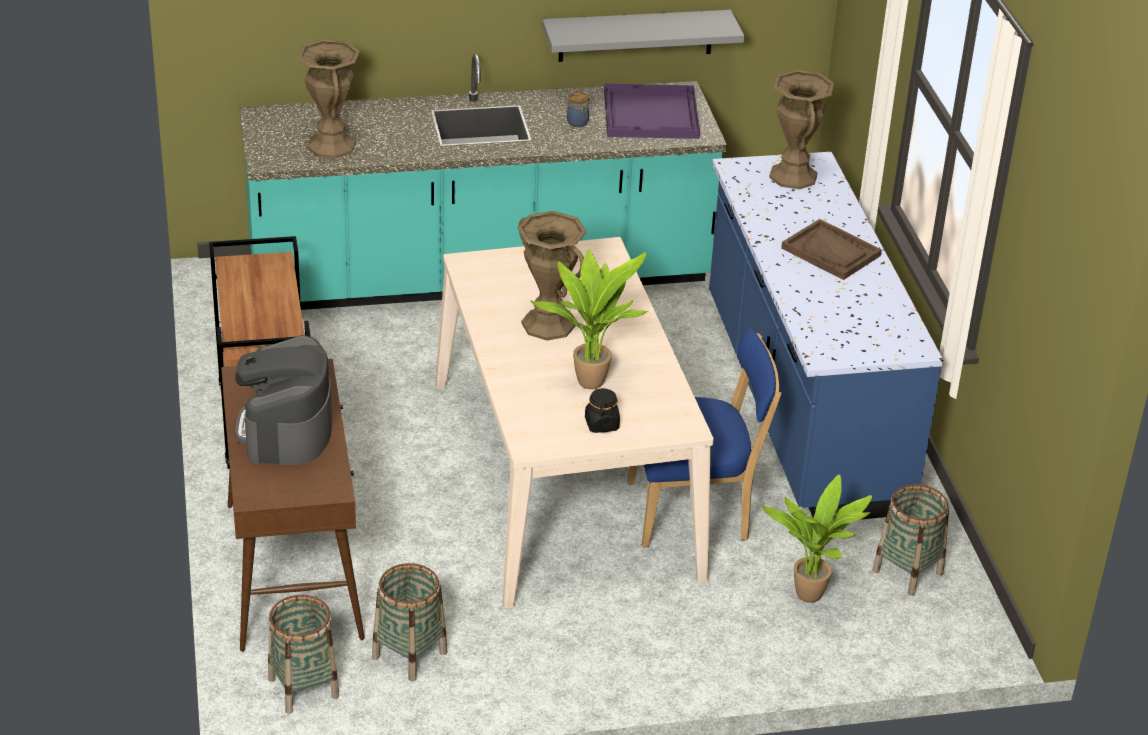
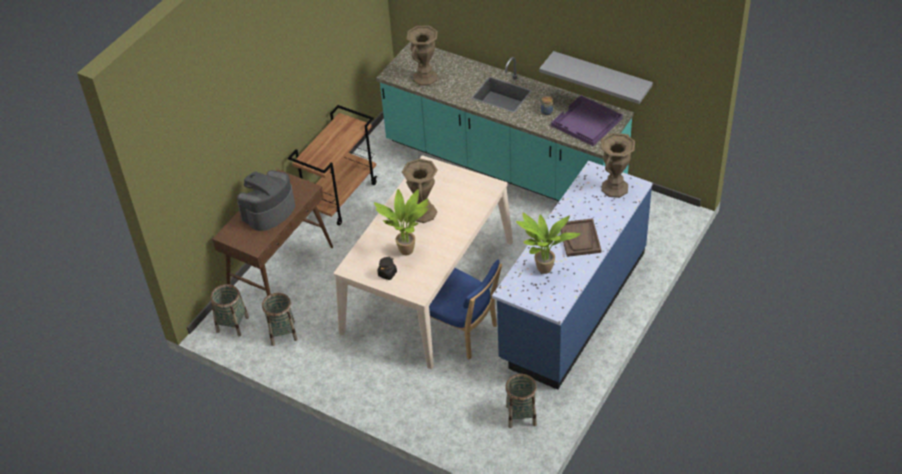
camera: 45 degrees right, 10 degrees up
(811, 598) = (464, 403): potted plant -> potted plant (544, 271)

